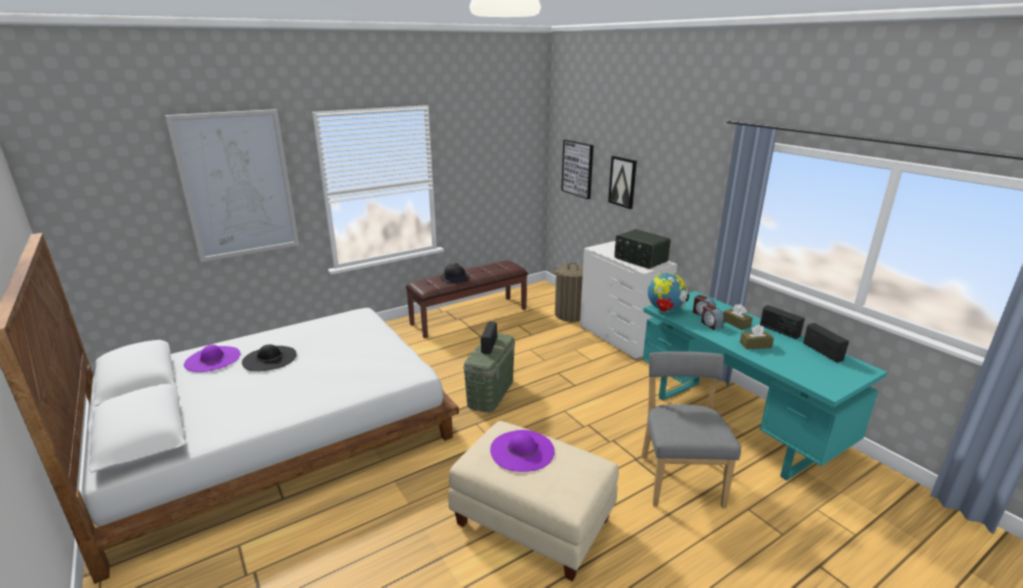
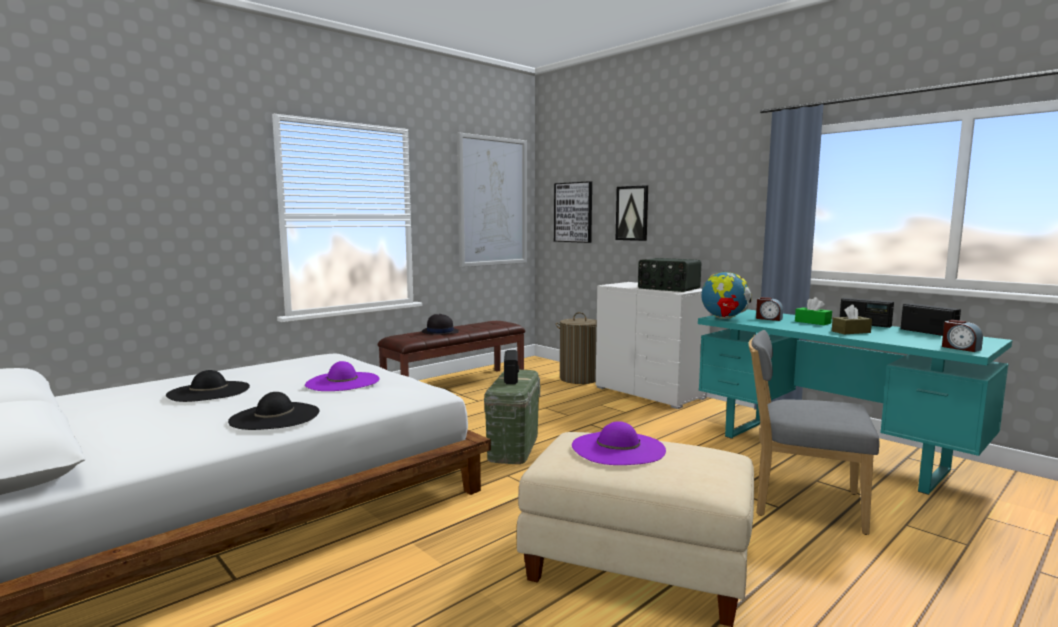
camera: 10 degrees left, 15 degrees down
(212, 359) = (117, 396): purple hat -> purple hat (342, 382)
(237, 185) = (167, 190): picture -> picture (492, 201)
(305, 395) = (275, 416): none -> black hat
(679, 477) = (801, 503): grey chair -> grey chair turned 60 degrees counterclockwise
(711, 324) = (786, 324): alarm clock -> alarm clock (960, 348)
(736, 323) = (812, 322): brown tissue box -> green tissue box

